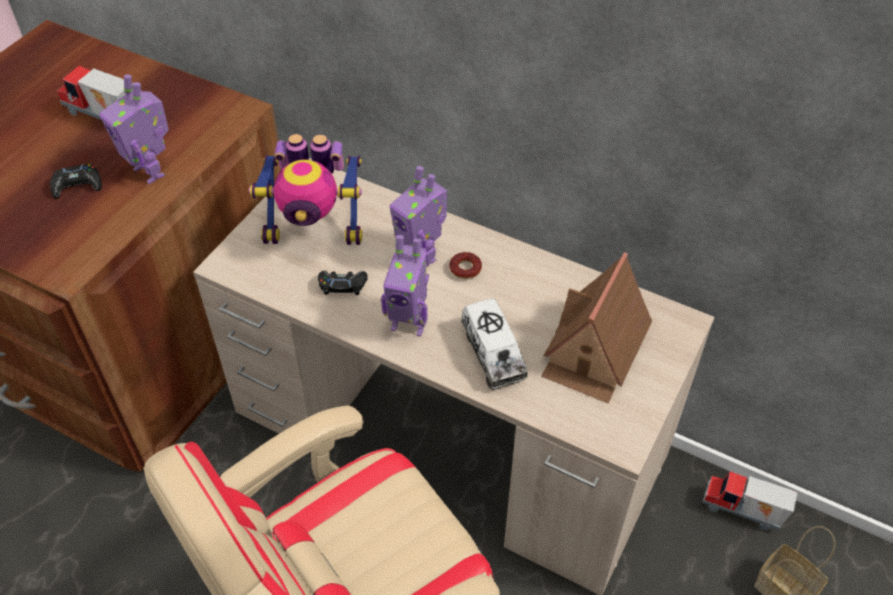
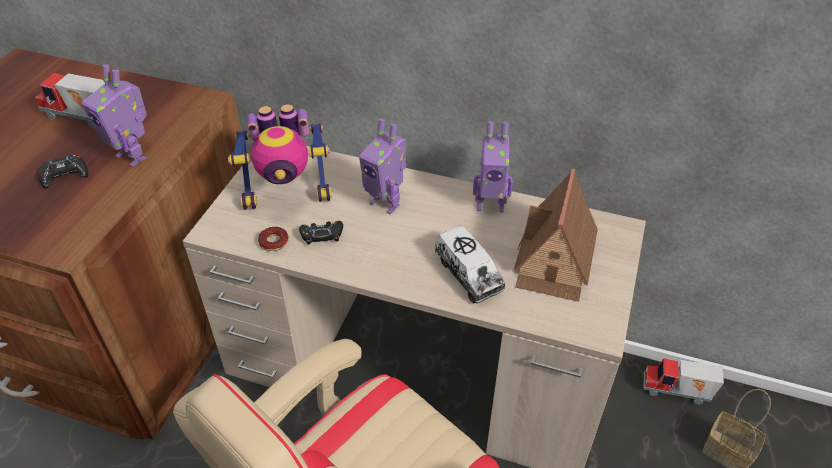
camera: 10 degrees left, 5 degrees down
(409, 324) = (388, 259): toy robot -> toy robot (490, 204)
(465, 269) = (427, 209): donut -> donut (274, 242)

